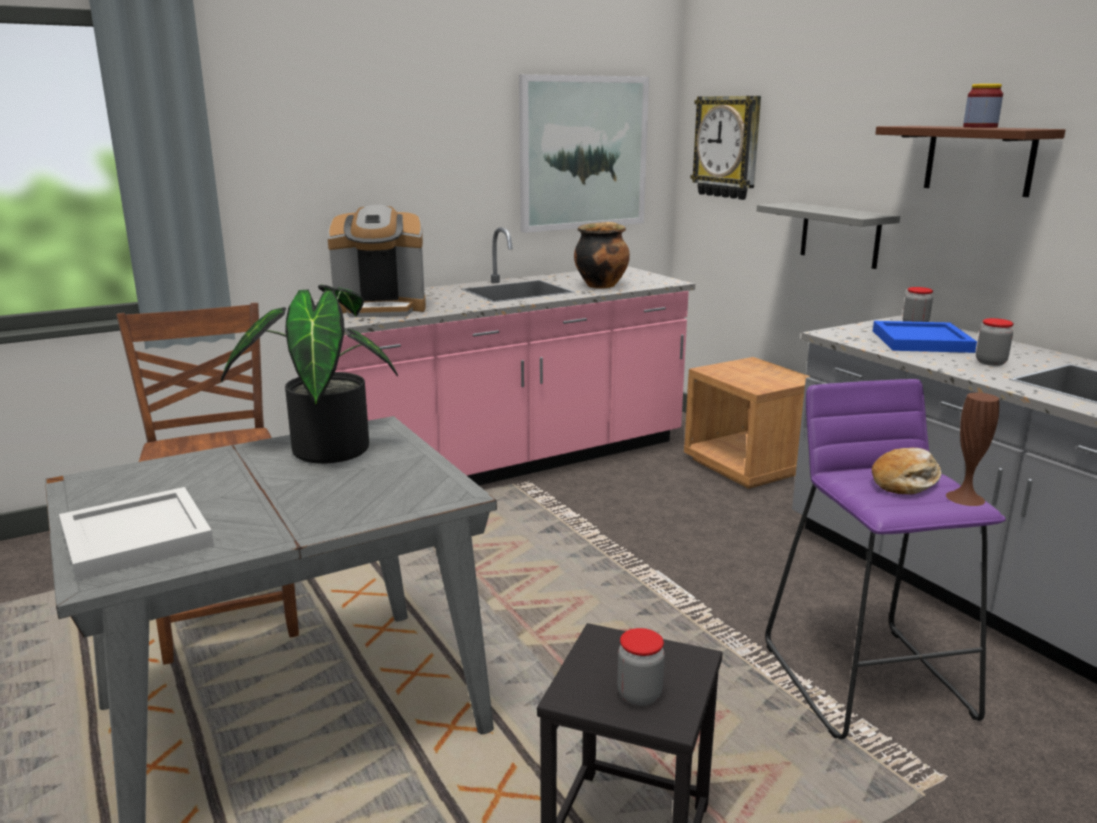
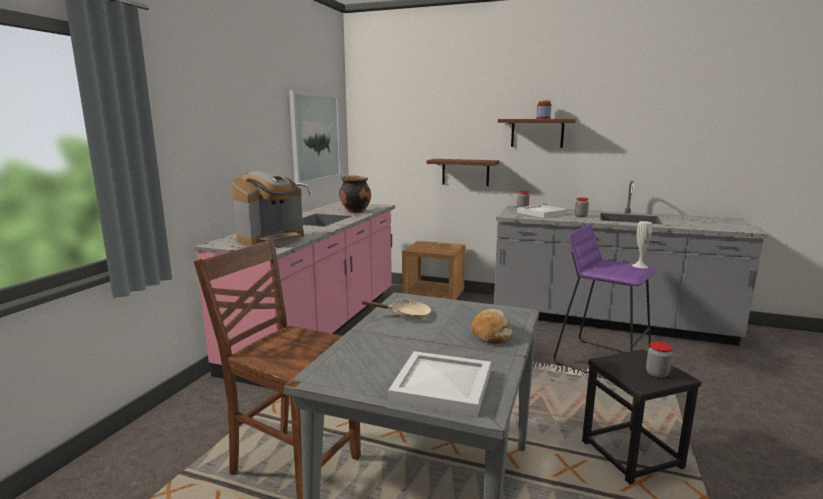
camera: 40 degrees left, 5 degrees down
(324, 448) = (406, 315): potted plant -> beige frying pan
(727, 147) = (386, 132): wall clock -> none
(840, 235) = (465, 172): grey shelf -> brown shelf
(905, 482) = (615, 266): bread -> bread (491, 333)
(922, 341) = (541, 213): blue tray -> white tray
(965, 498) = (640, 266): brown vase -> white vase

